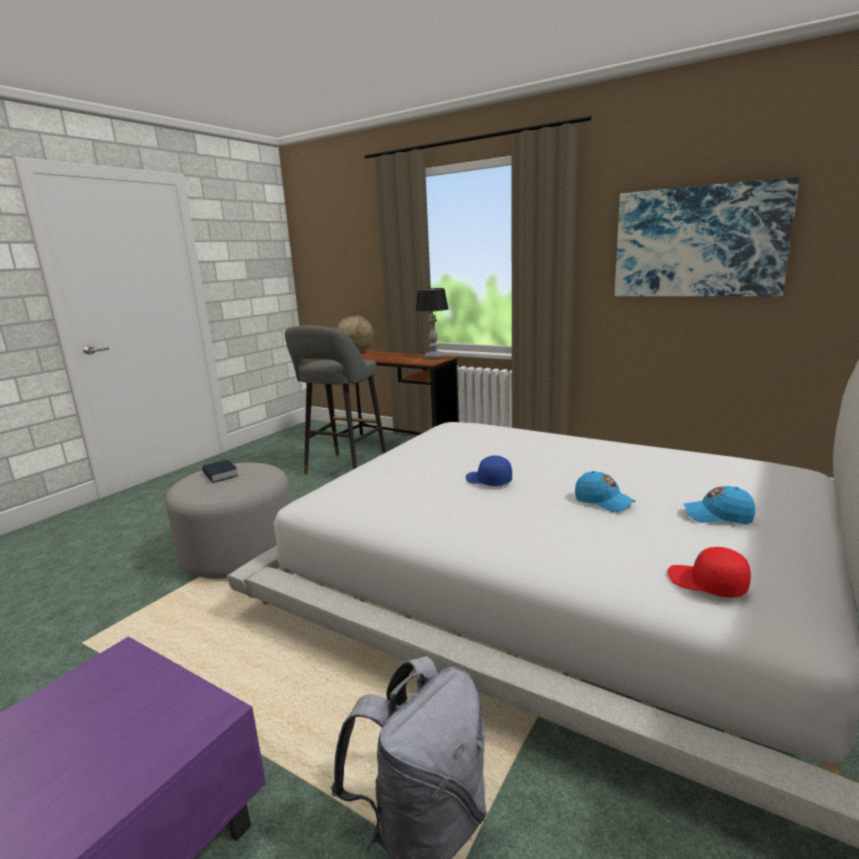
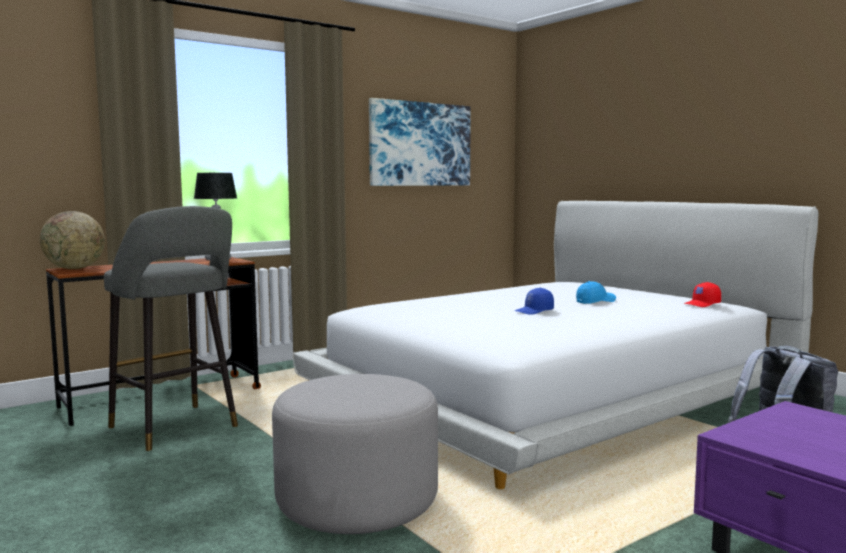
camera: 70 degrees left, 10 degrees down
(220, 475) = (339, 391): book -> none
(717, 516) = (628, 293): blue cap -> none

